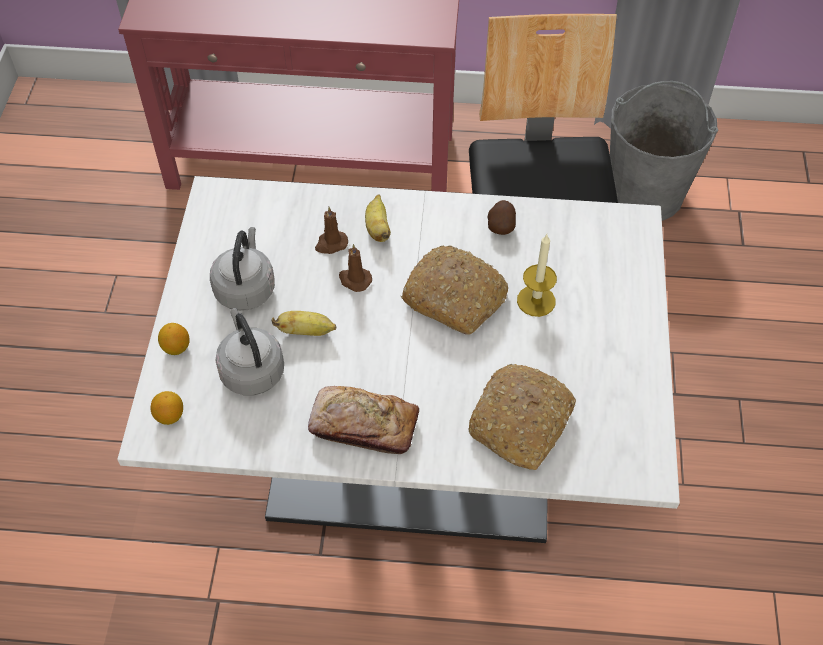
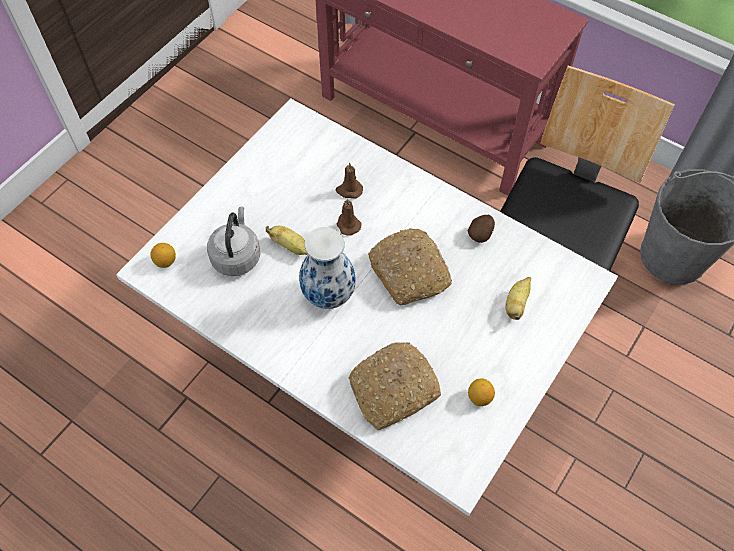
camera: 30 degrees right, 5 degrees up
(176, 347) = (199, 216): lemon -> lemon (479, 397)
(245, 288) = (271, 195): grey kettle -> none
(364, 426) = (284, 334): bread -> none
(378, 228) = (389, 194): banana -> banana (516, 304)
(385, 360) = (329, 294): none -> vase
(536, 301) = (467, 304): candle -> none

